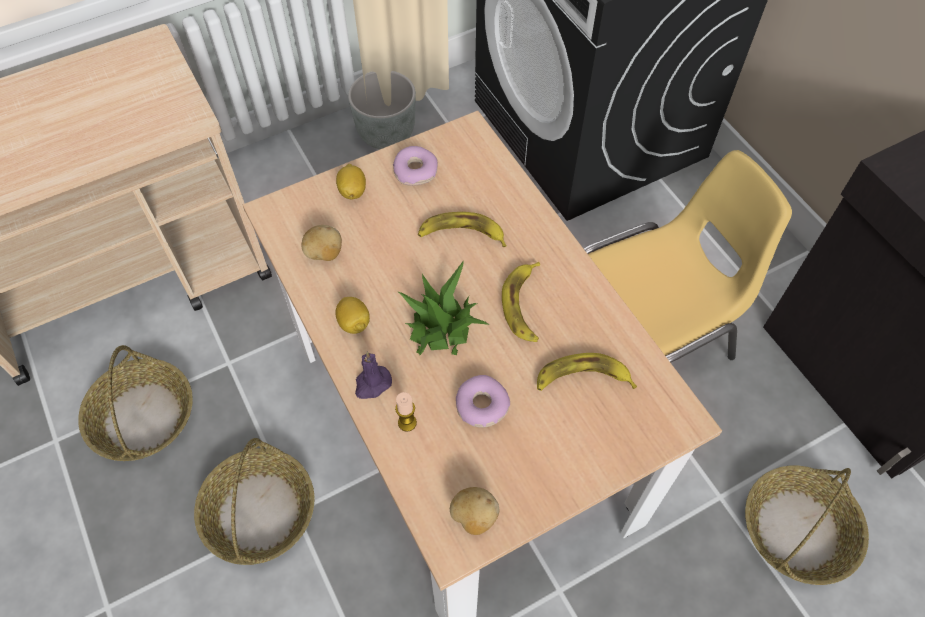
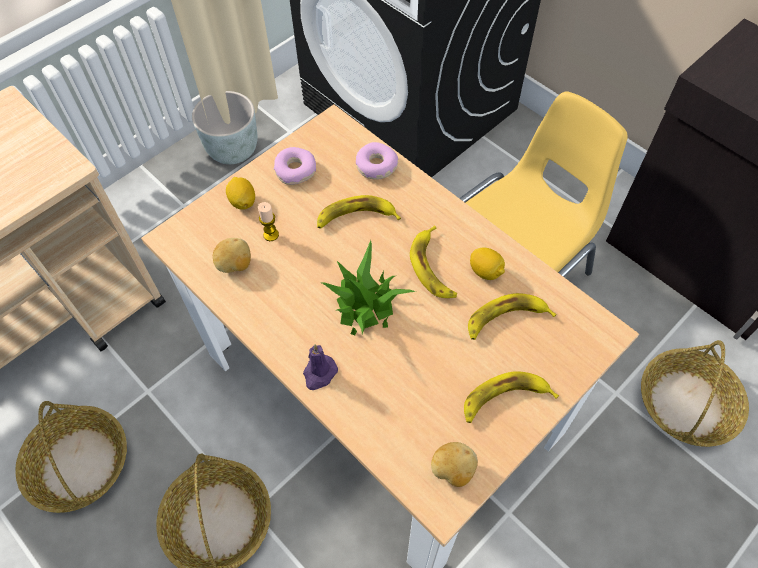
camera: 15 degrees left, 0 degrees up
(354, 323) = (284, 322): lemon -> lemon (485, 271)
(407, 422) = (363, 401): candle -> candle (271, 235)
(481, 406) = (425, 367): donut -> donut (376, 166)
(552, 461) = (504, 400): none -> banana

